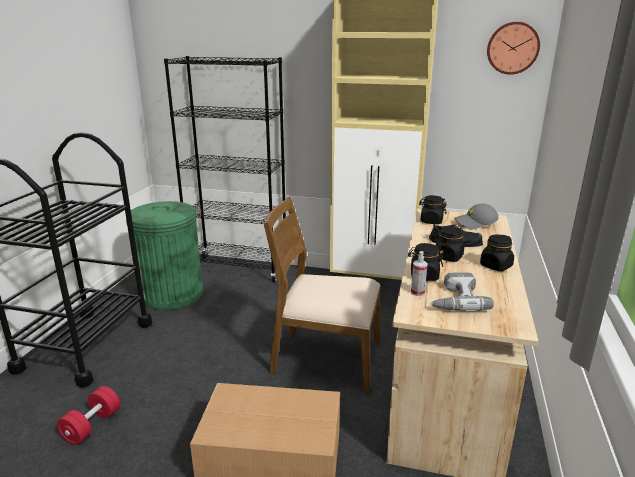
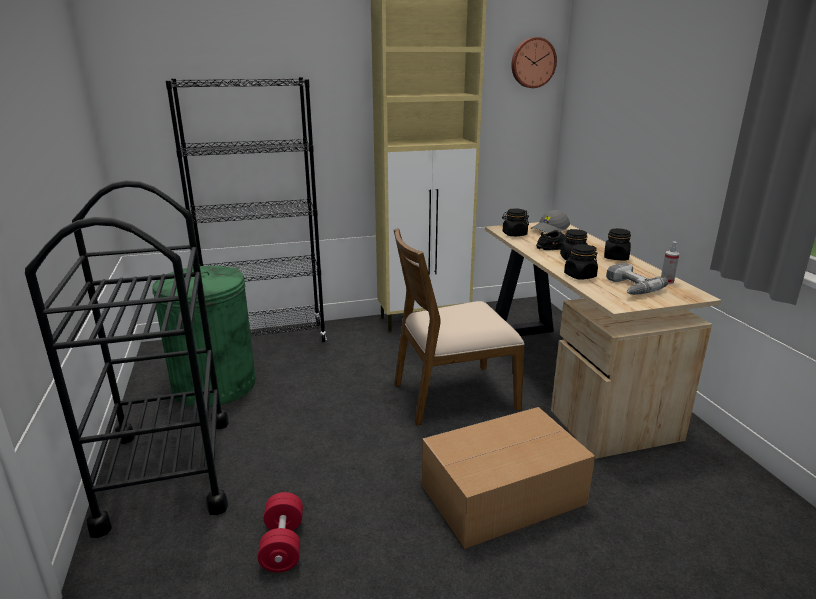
camera: 30 degrees left, 0 degrees up
(417, 292) = (596, 288): spray bottle -> spray bottle (667, 281)

